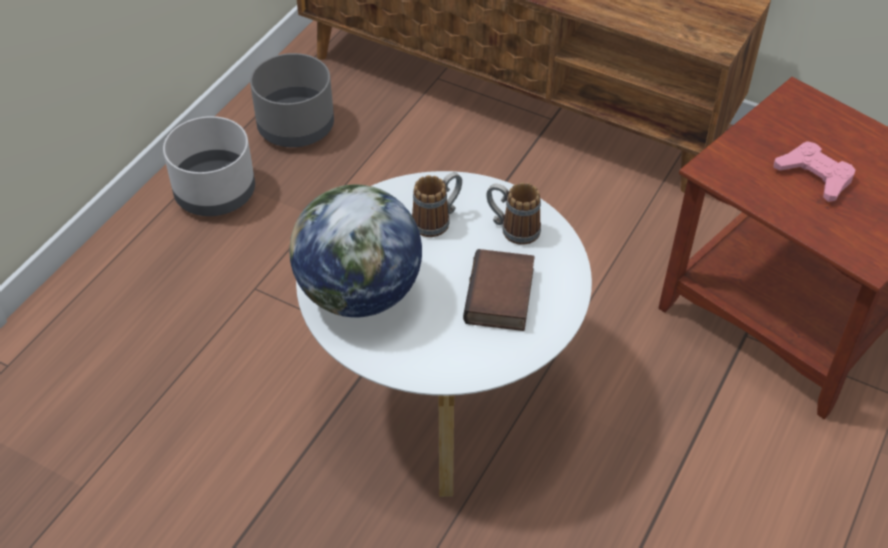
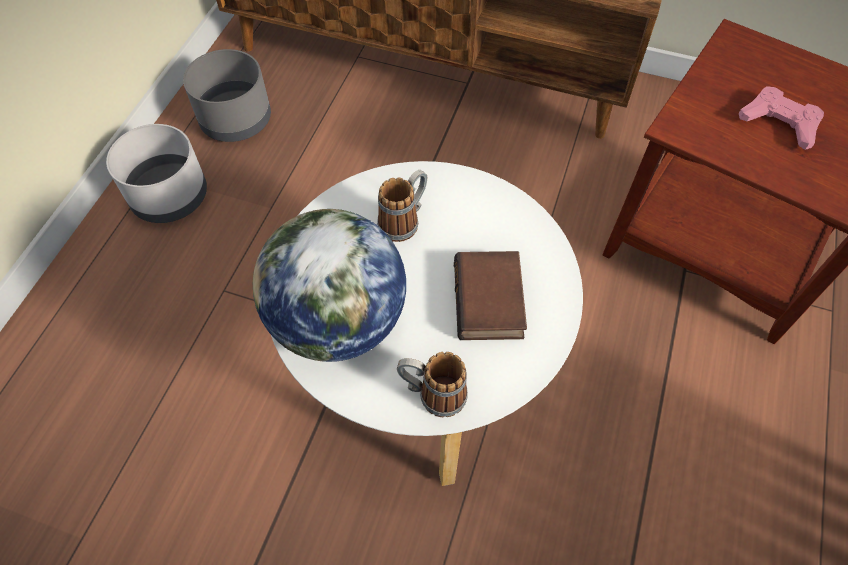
camera: 10 degrees left, 10 degrees up
(512, 229) = (484, 219): mug -> mug (432, 394)

